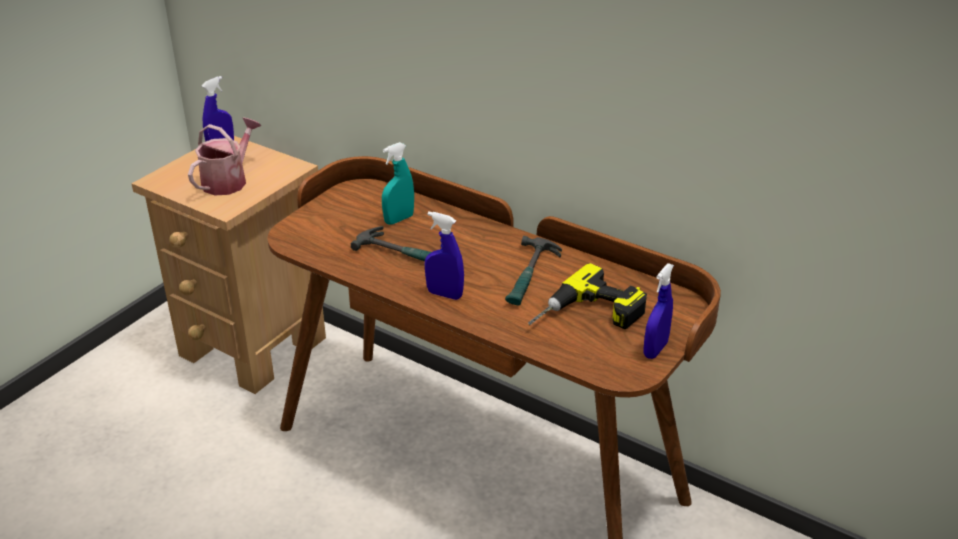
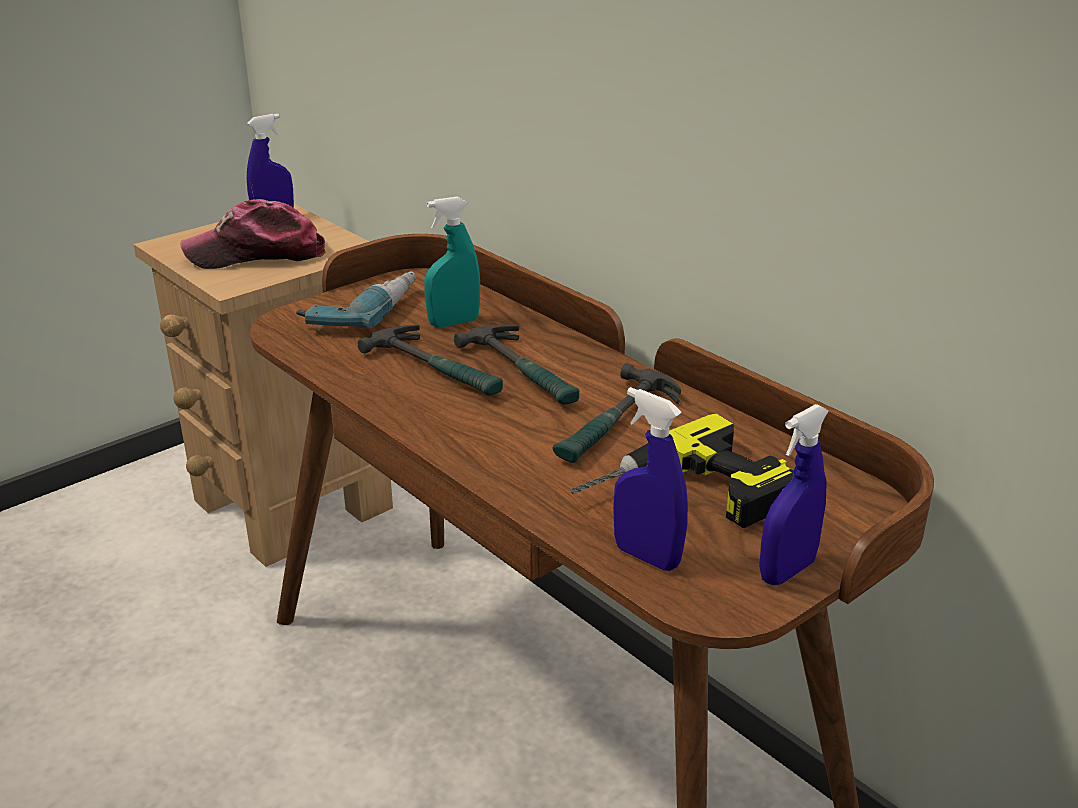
camera: 15 degrees right, 5 degrees down
(228, 181) = (257, 254): watering can -> cap
(334, 218) = (362, 310): none -> power drill
(444, 294) = (464, 431): blue spray bottle -> blue spray bottle (647, 557)
(460, 249) = (524, 372): none -> hammer

